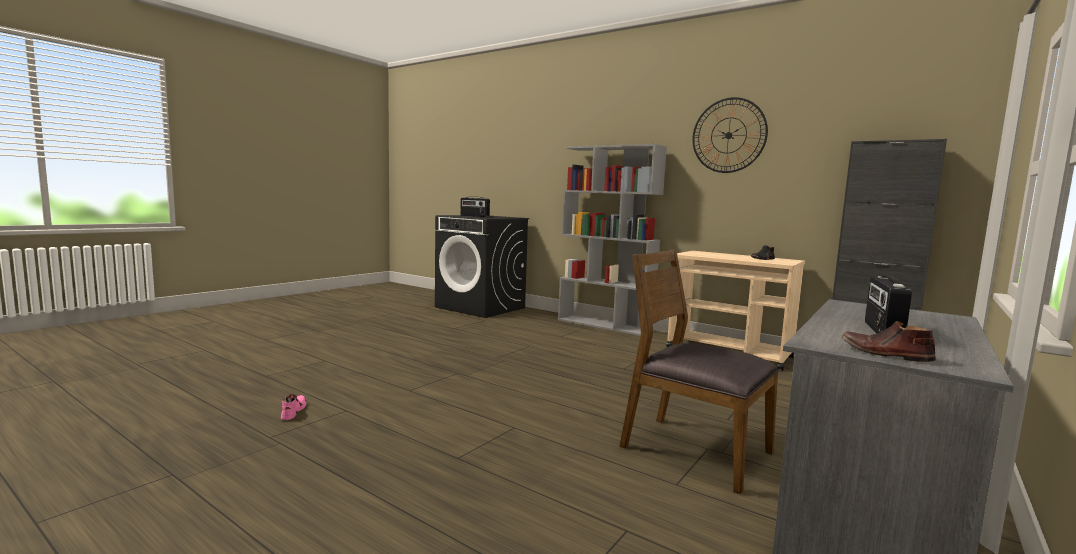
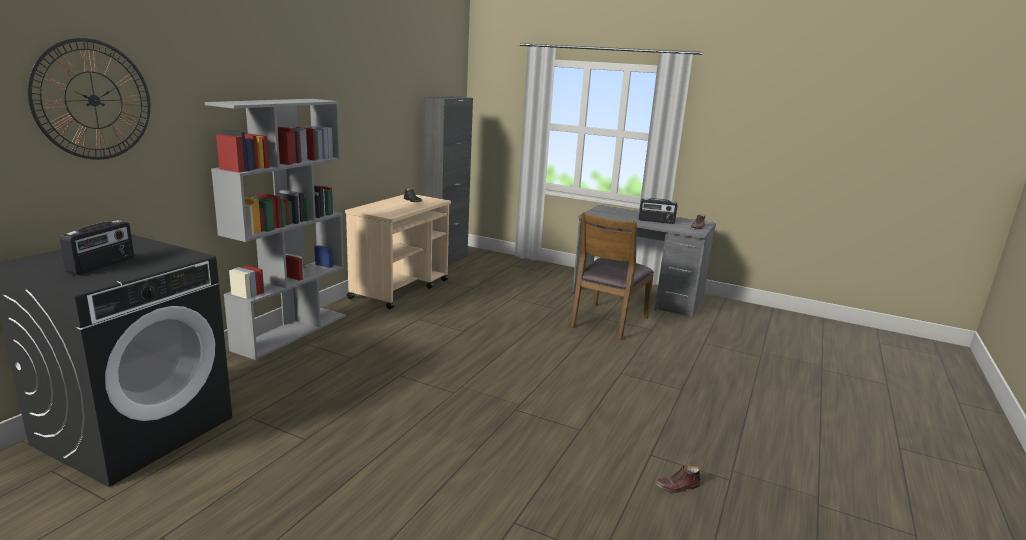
camera: 100 degrees left, 10 degrees up
(293, 411) = (677, 486): pink shoe -> brown shoe
(728, 135) = (355, 86): wall clock -> wall clock (93, 100)

